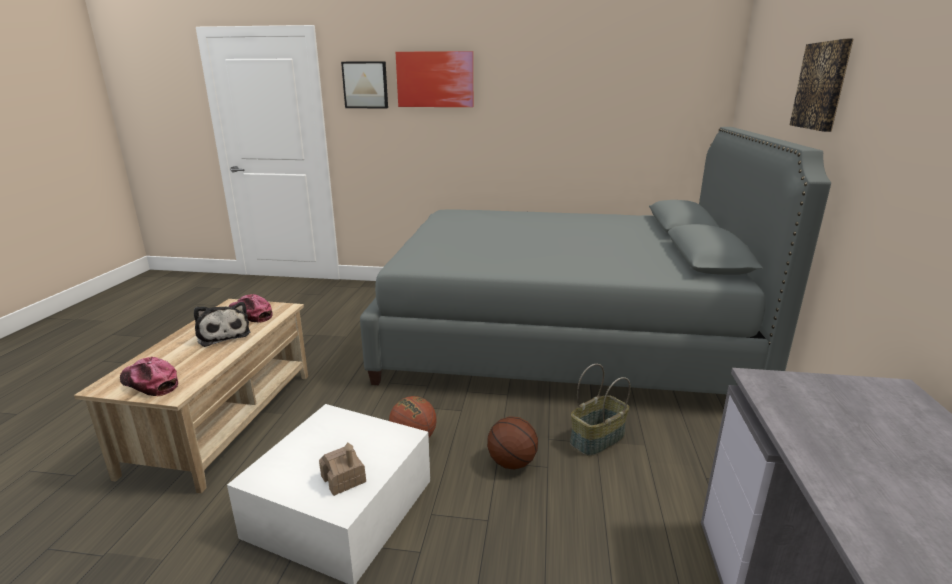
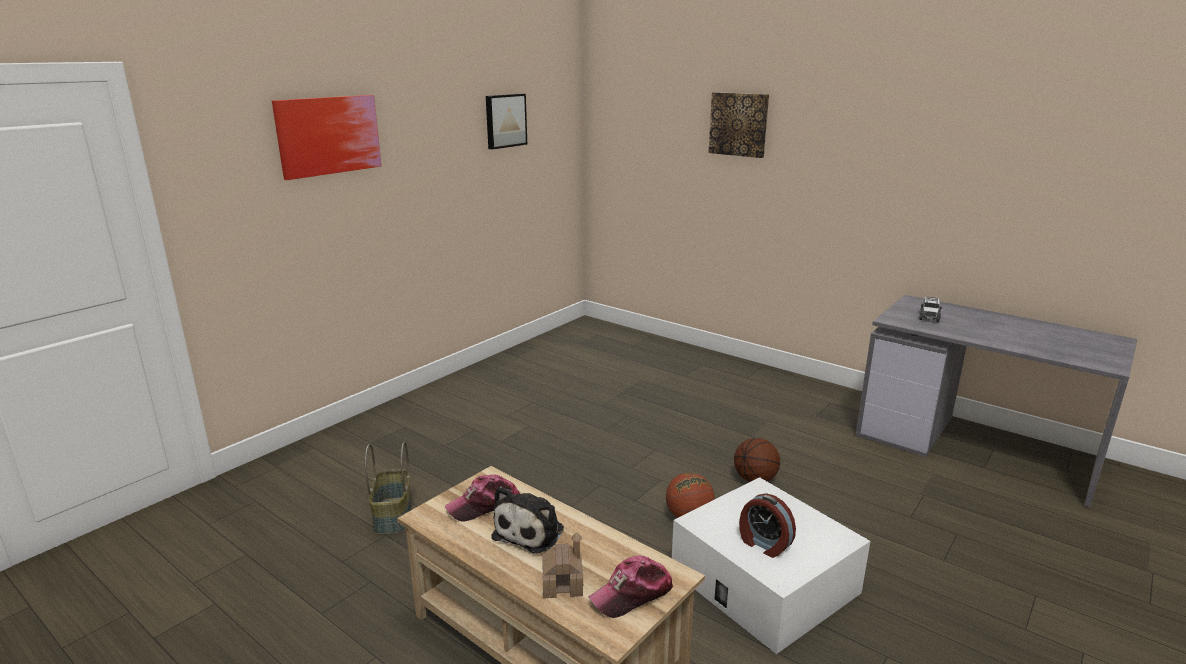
camera: 60 degrees left, 0 degrees up
(223, 334) = (531, 531): plush toy -> plush toy turned 120 degrees clockwise
(308, 457) = (764, 544): none -> alarm clock
(343, 479) = (806, 531): toy house -> toy house (562, 583)
(365, 85) = (228, 154): picture -> picture (505, 120)
(559, 337) = (581, 393): grey bed -> none
(597, 440) = (750, 435): basket -> basket (394, 516)
(842, 409) = (929, 316): none -> toy car

